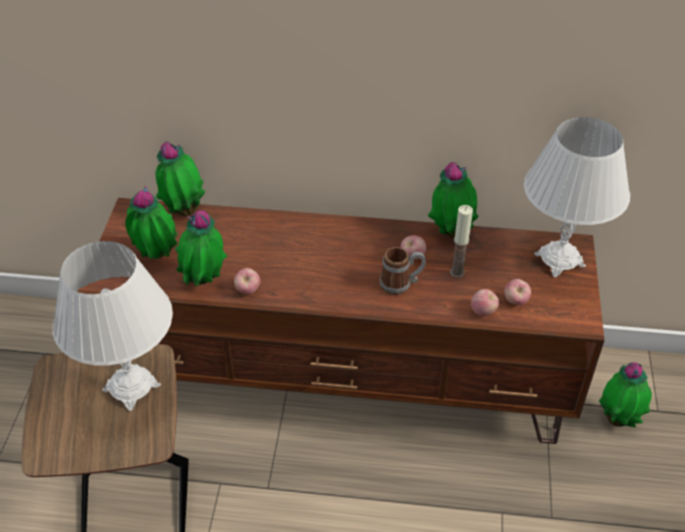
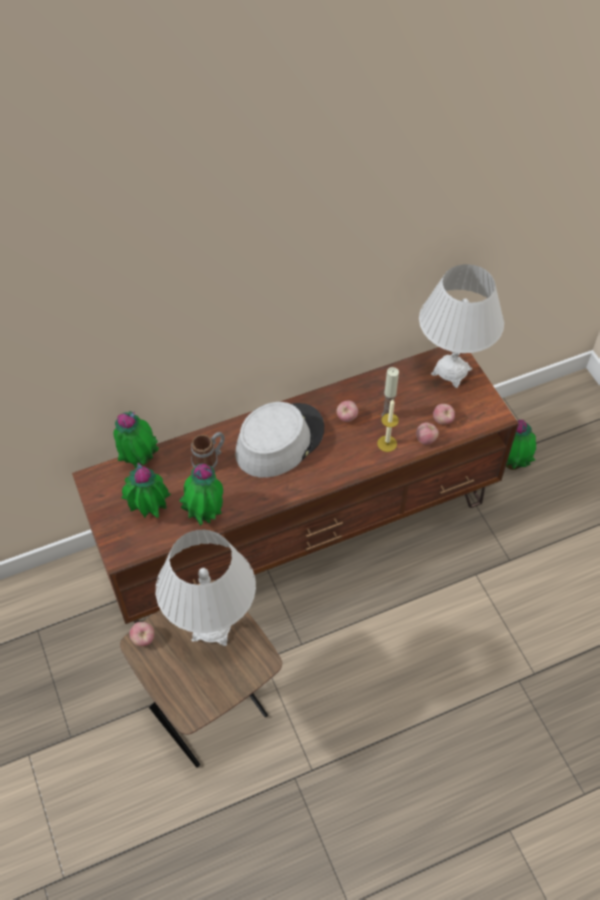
camera: 30 degrees left, 10 degrees up
(248, 290) = (244, 505): apple -> apple (143, 639)
(328, 249) = (279, 440): none -> grey hat
(401, 283) = (354, 444): mug -> mug (209, 459)
(437, 297) = (387, 443): none -> candle
(451, 233) = (361, 383): potted plant -> none

